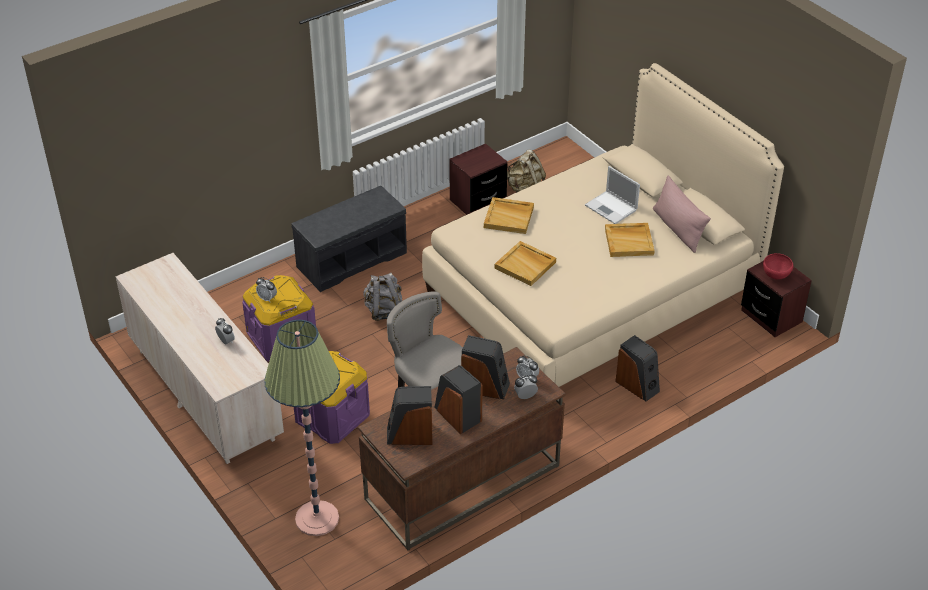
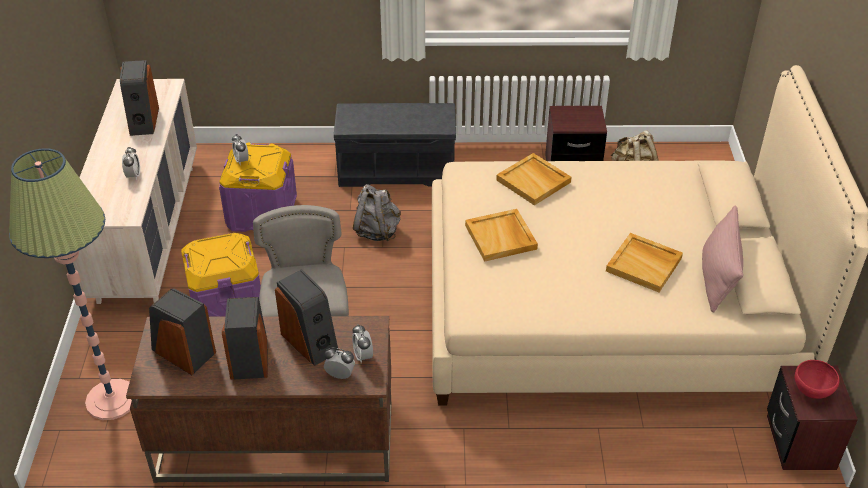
camera: 35 degrees right, 0 degrees up
(612, 208) = (659, 220): laptop -> none
(637, 385) = (561, 439): speaker -> speaker (143, 121)

